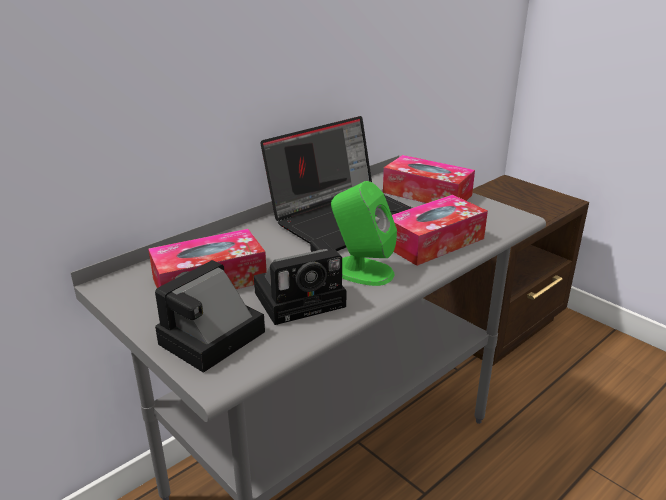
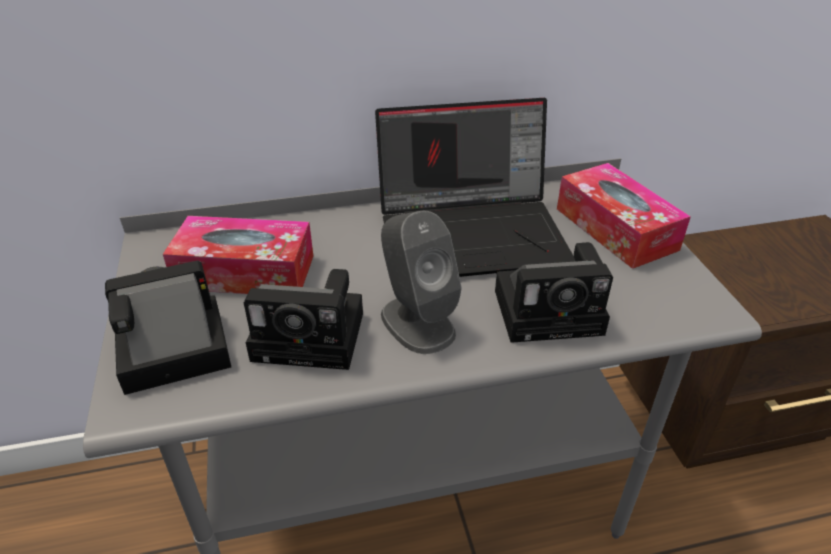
camera: 30 degrees right, 10 degrees up
(361, 271) = (417, 323): green speaker -> grey speaker
(434, 242) = (552, 311): tissue box -> camera

